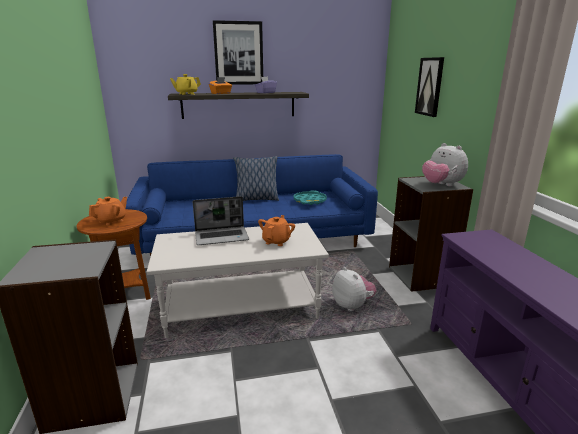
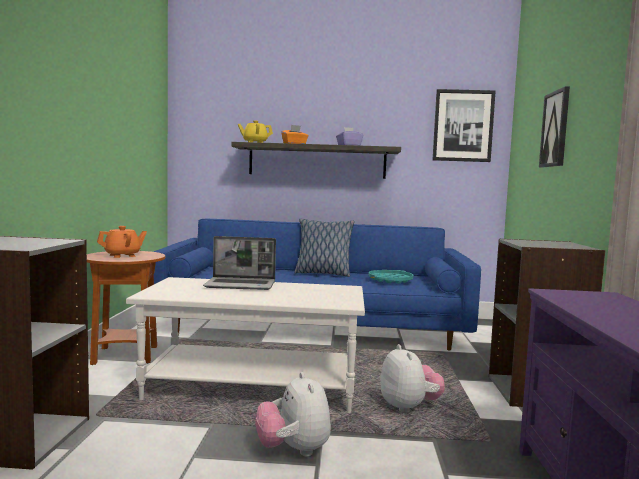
camera: 15 degrees right, 15 degrees down
(238, 53) = (322, 102): picture -> picture (463, 126)
(276, 241) = (305, 294): orange teapot -> none
(441, 185) = (557, 245): plush toy -> plush toy (293, 450)

